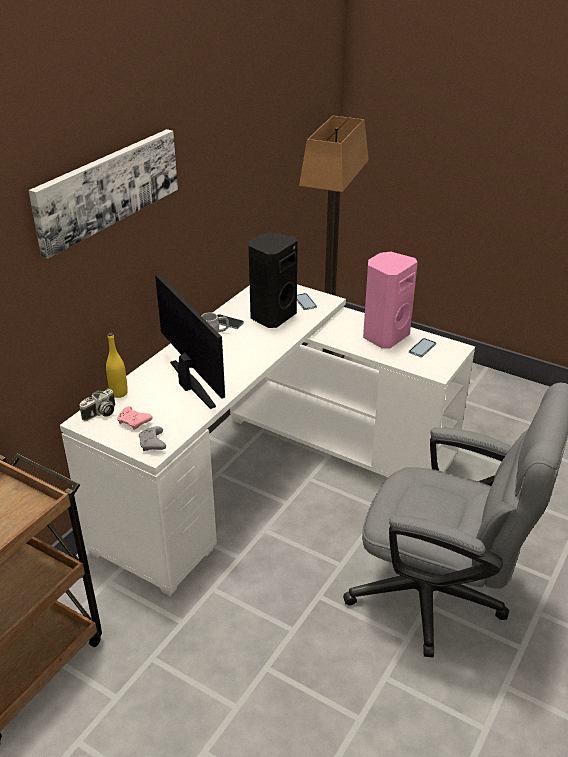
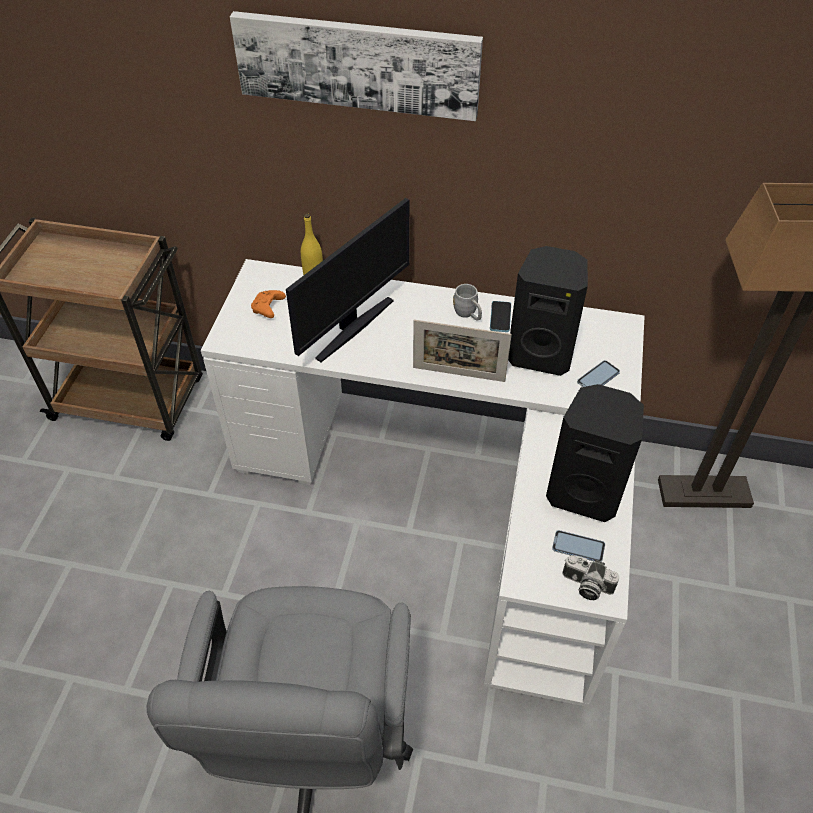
camera: 70 degrees right, 15 degrees up
(100, 414) = (273, 279): camera -> camera (586, 586)
(134, 422) = (268, 308): pink game controller -> orange game controller
(153, 444) = (237, 335): grey game controller -> none
(268, 350) = (458, 374): none -> picture frame
(384, 336) = (584, 492): pink speaker -> black speaker

